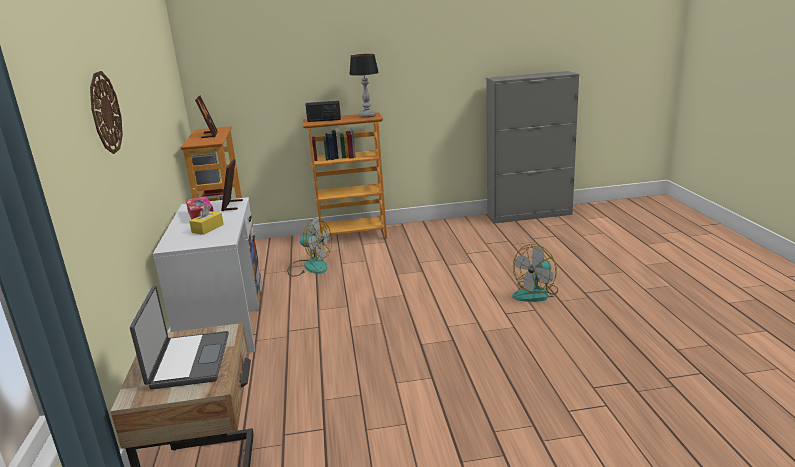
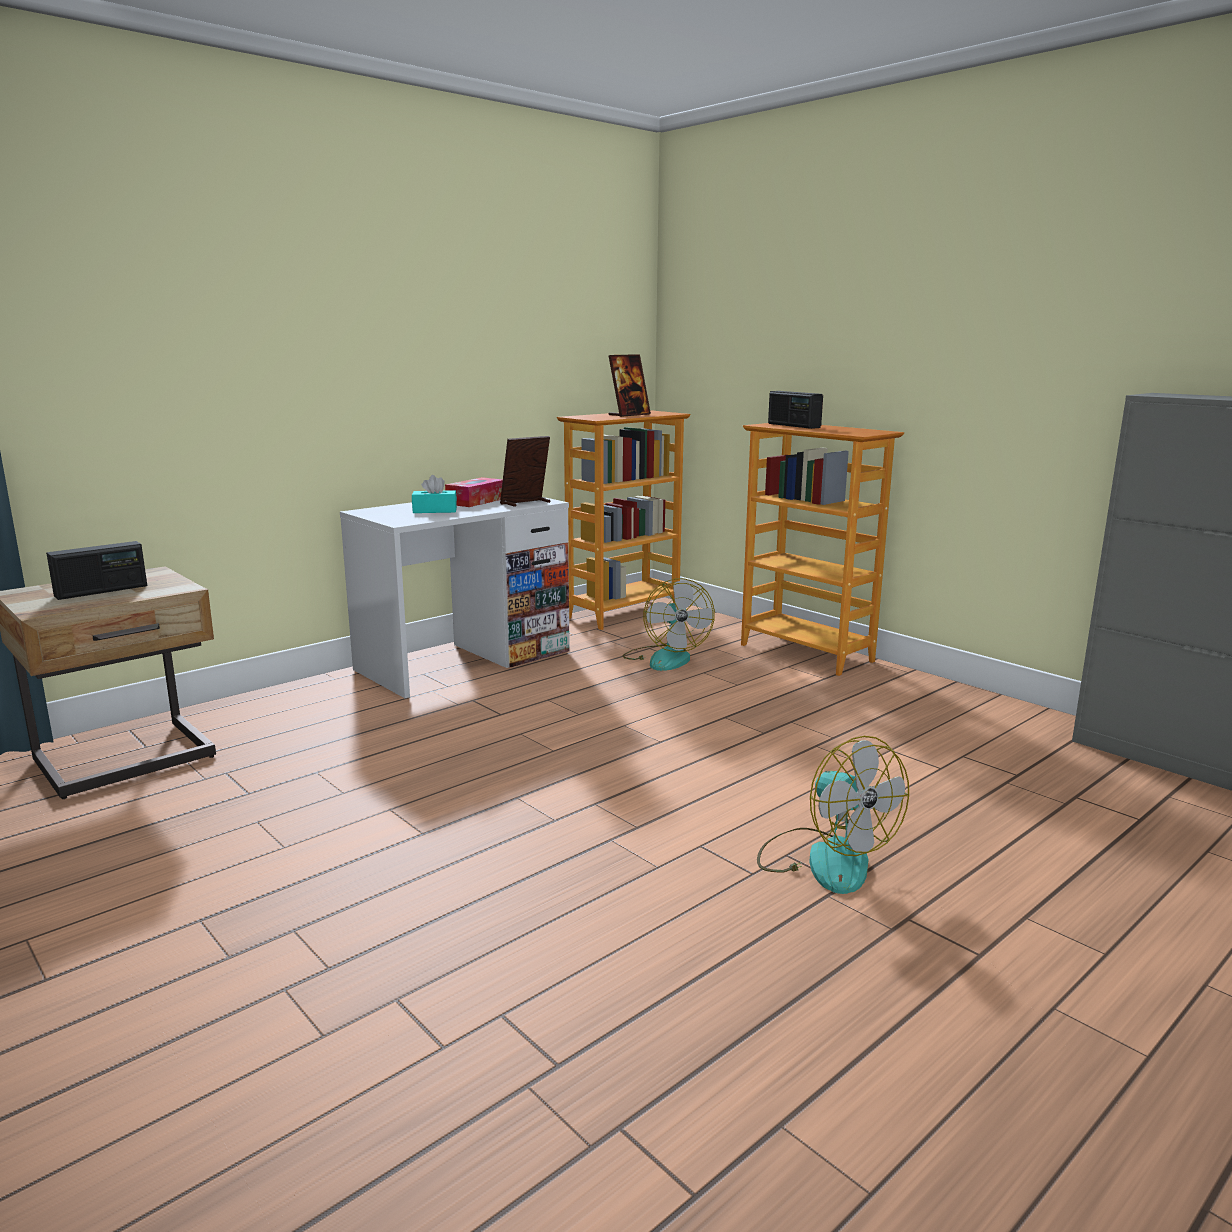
camera: 55 degrees right, 5 degrees down
(105, 113) = (297, 312): wall clock -> none
(188, 361) = (101, 591): laptop -> radio
(207, 228) = (435, 510): yellow tissue box -> turquoise tissue box
(367, 116) = (861, 432): table lamp -> none
(536, 293) = (824, 859): fan -> fan turned 135 degrees counterclockwise

